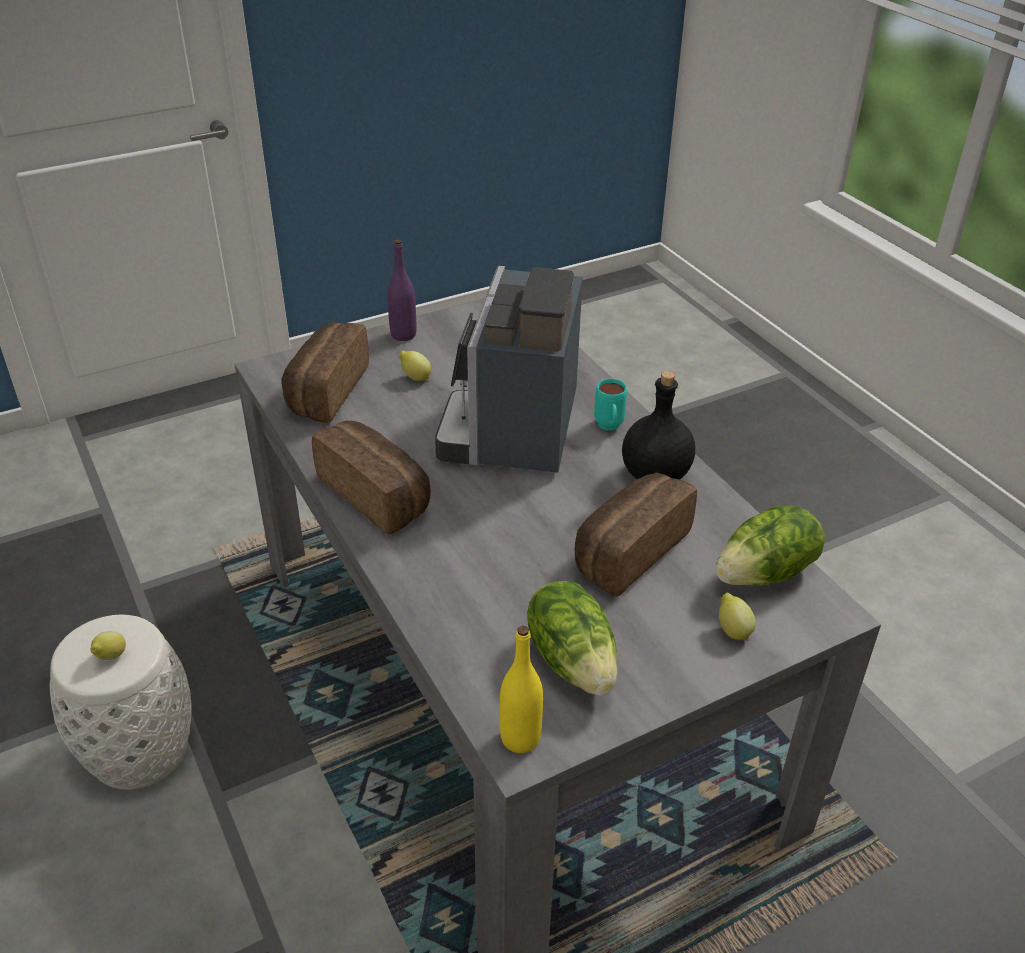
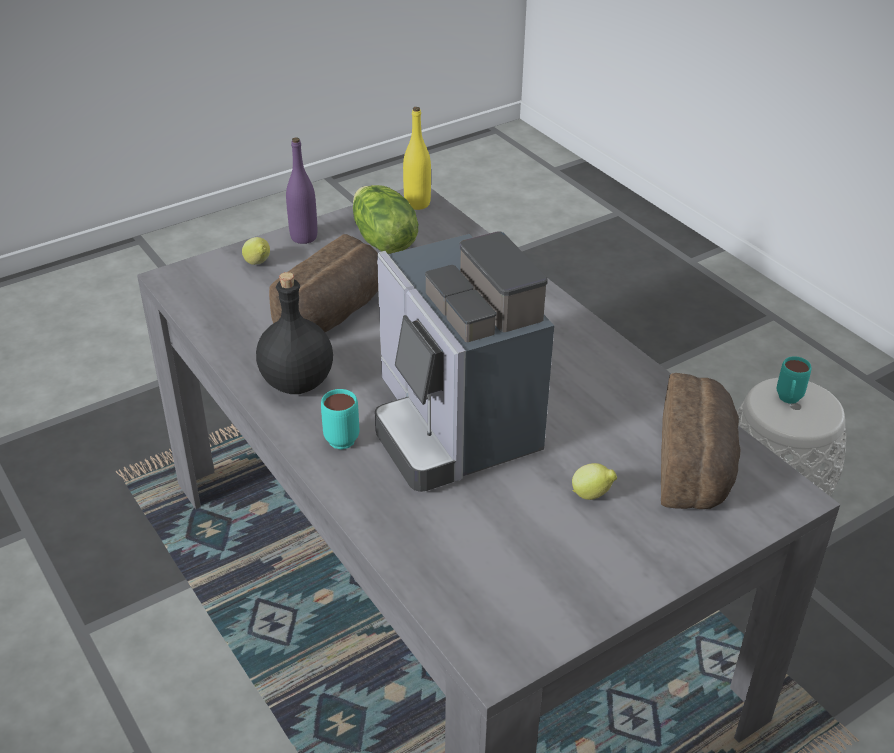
camera: 175 degrees right, 0 degrees up
(110, 657) = (788, 401): lemon -> turquoise mug
(378, 494) = (576, 348): bread -> none
(403, 335) = (639, 574): purple bottle -> purple bottle (304, 237)
(513, 431) = (452, 426): coffee machine -> coffee machine turned 150 degrees clockwise
(766, 574) = (215, 302): lettuce -> none

